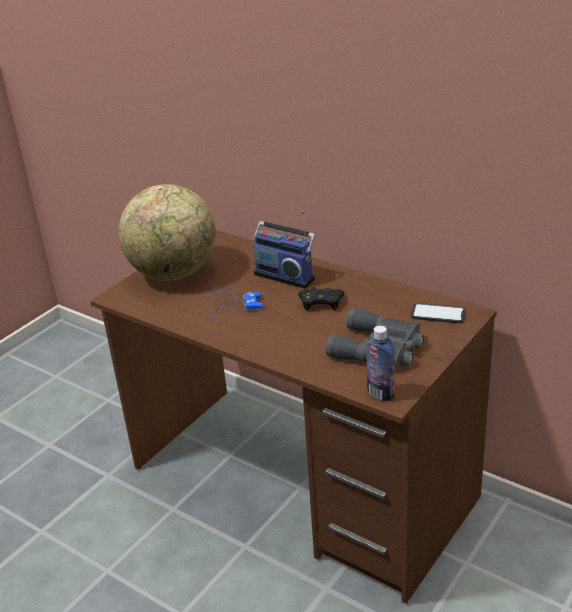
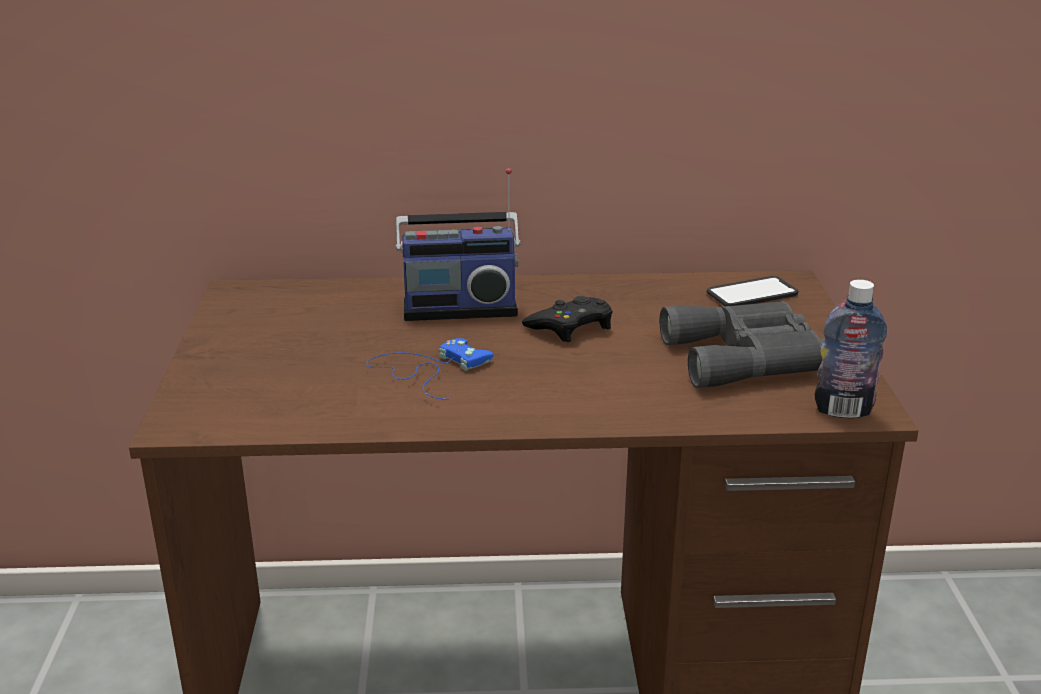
camera: 40 degrees left, 5 degrees down
(174, 273) = (252, 357): globe -> none

